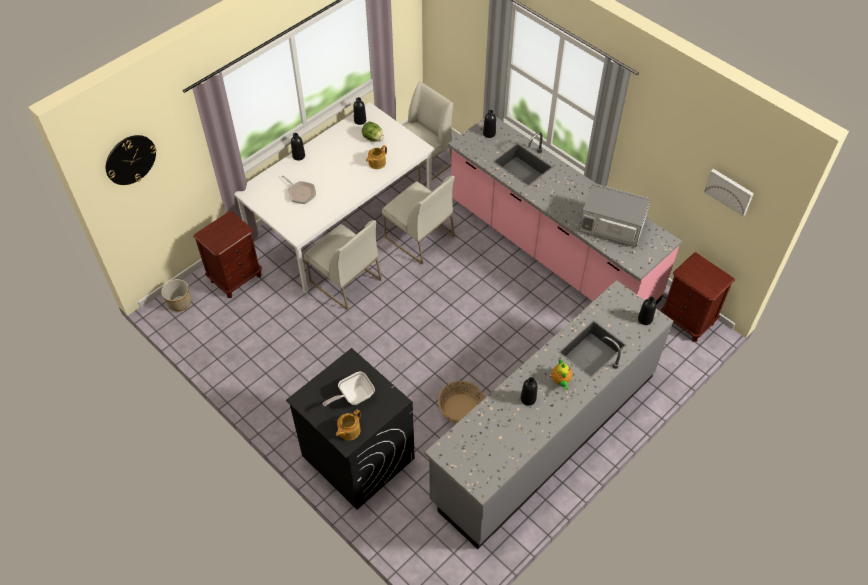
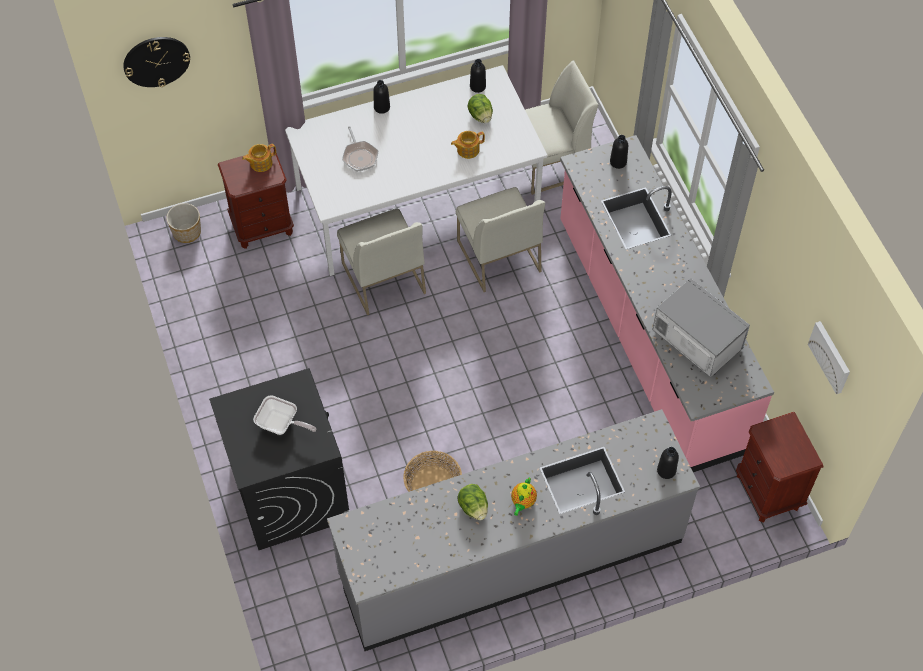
camera: 25 degrees right, 5 degrees up
(348, 431) = (256, 461): teapot -> teapot (260, 163)
(353, 396) = (281, 425): frying pan -> frying pan turned 150 degrees counterclockwise
(528, 399) = (473, 507): black bottle -> lettuce

